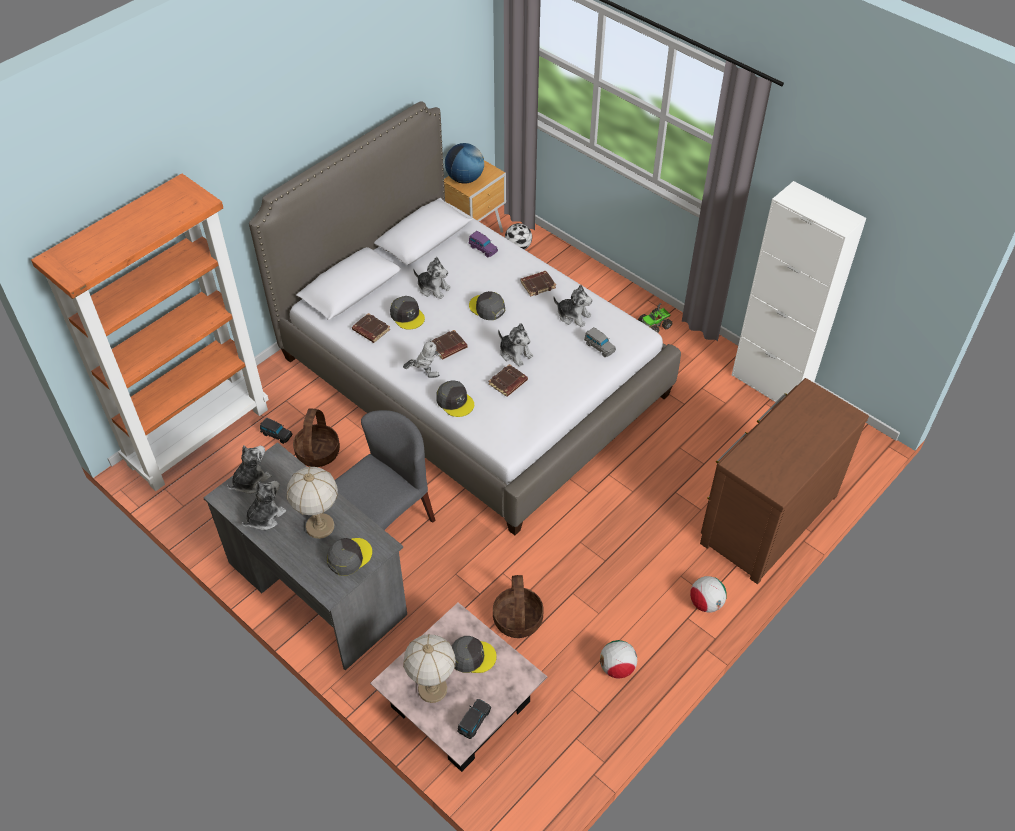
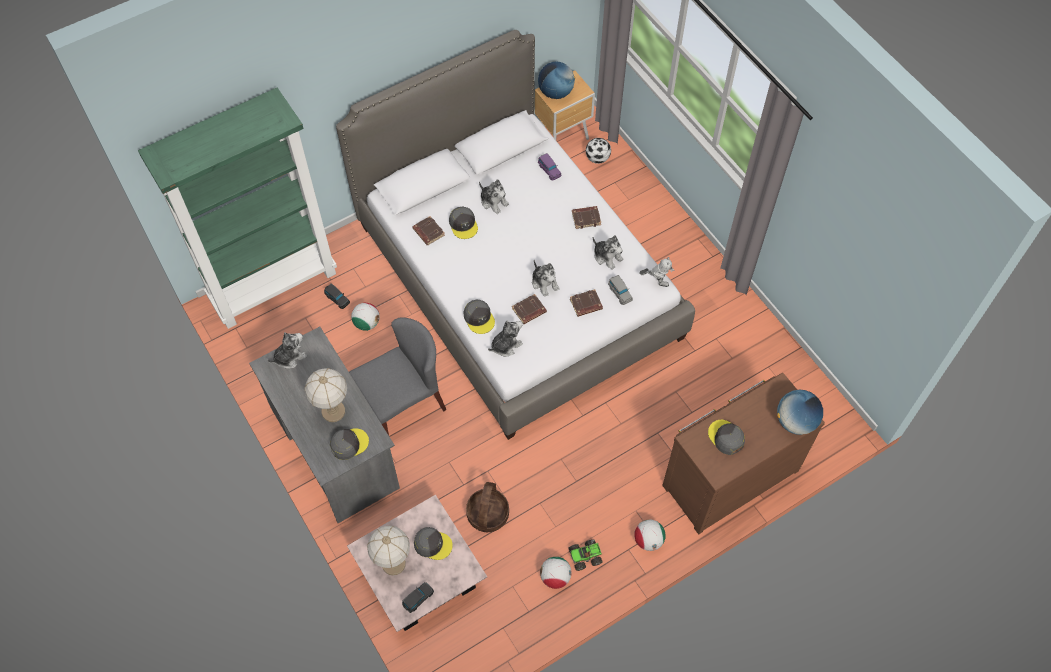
camera: 15 degrees right, 10 degrees up
(199, 435) = (274, 285): orange bookcase -> green bookcase
(265, 516) = (293, 392): plush toy -> plush toy (505, 345)
(317, 452) = (367, 323): basket -> football
(424, 374) = (461, 286): toy robot -> toy robot (656, 281)
(448, 347) = (489, 264): brown book -> brown book (586, 305)
(487, 308) = (534, 232): grey cap -> grey cap (726, 437)
(655, 325) = (695, 266): toy truck -> toy truck (585, 556)
(770, 385) = (779, 349): white cabinet -> none
(838, 421) = (795, 421): none -> globe

